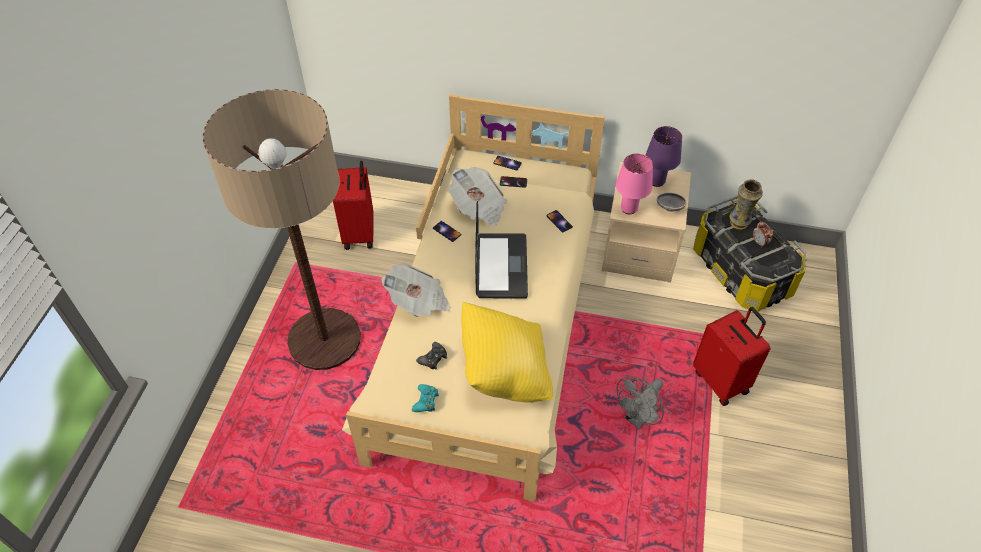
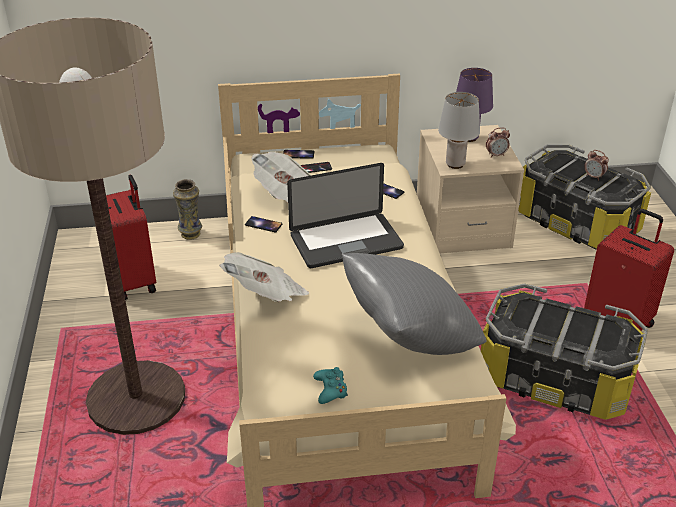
camera: 20 degrees left, 15 degrees down
(433, 358) = (315, 345): black game controller -> none
(501, 267) = (346, 242): laptop -> laptop turned 90 degrees clockwise
(505, 372) = (410, 337): yellow pillow -> grey pillow
(629, 209) = (455, 164): pink table lamp -> grey table lamp
(638, 418) = (555, 379): grey fan -> storage box
(669, 207) = (496, 155): grey bowl -> alarm clock
(739, 223) = (563, 166): vase -> vase (191, 234)

